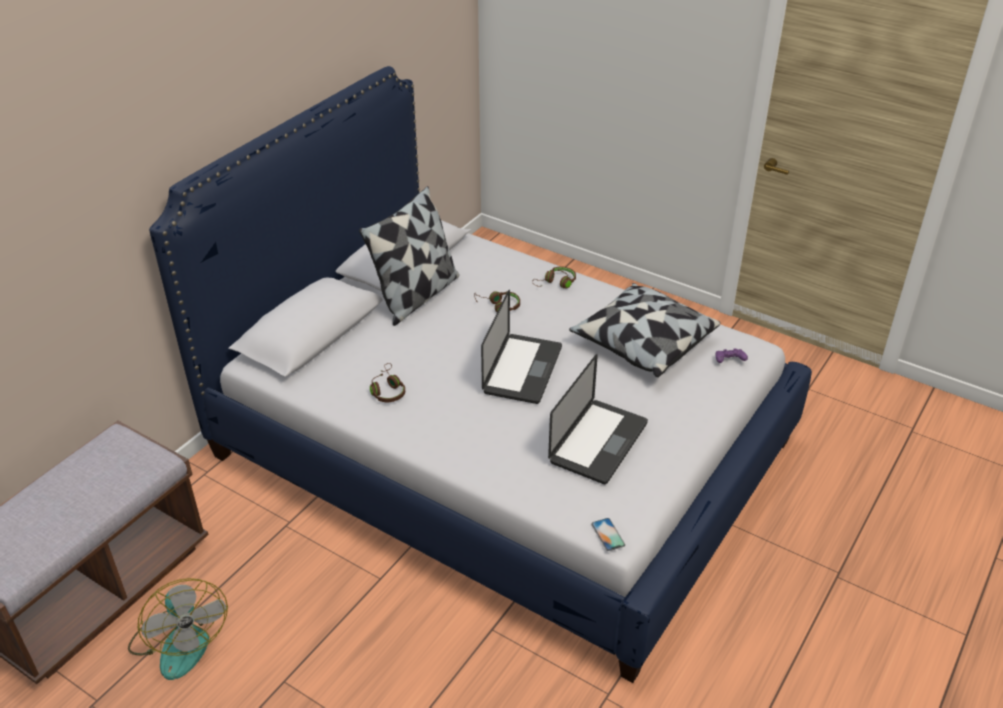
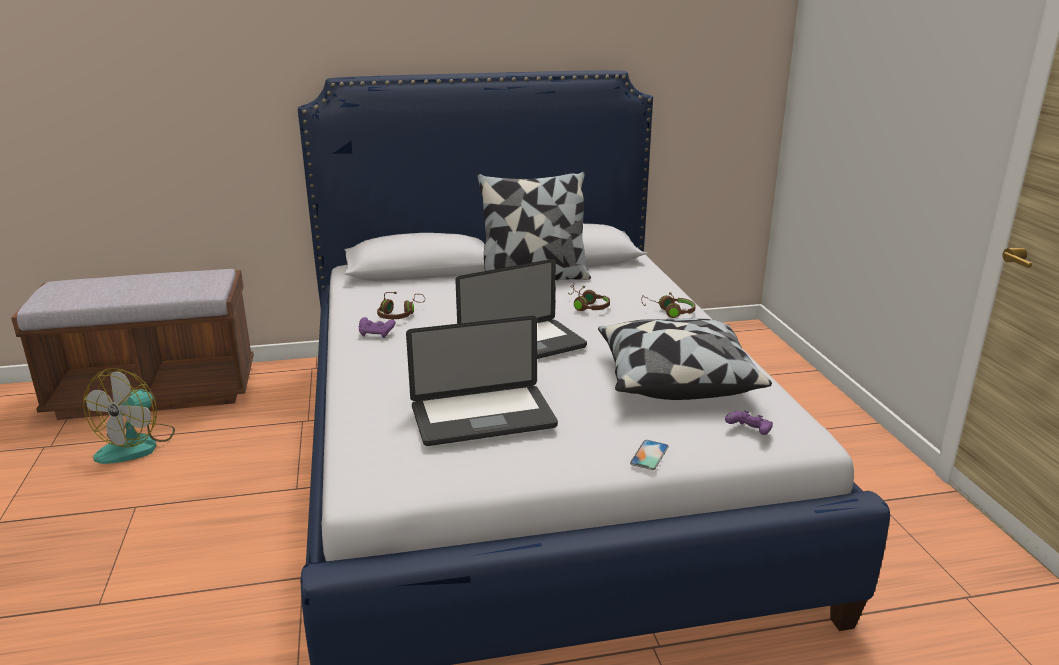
camera: 45 degrees right, 15 degrees down
(406, 419) = (376, 334): none -> purple game controller
(608, 534) = (356, 482): phone -> phone (649, 455)

